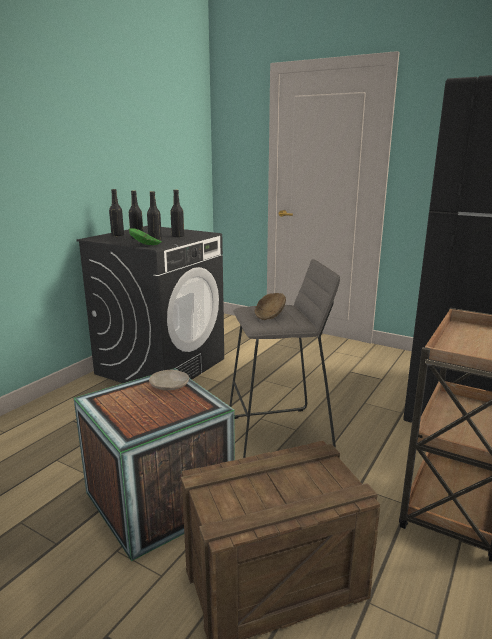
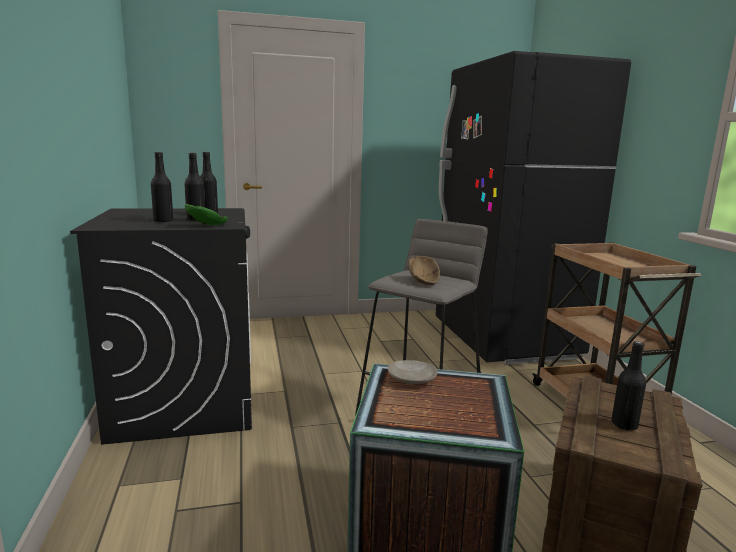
camera: 45 degrees left, 5 degrees down
(117, 235) = (119, 221): black bottle -> black bottle (624, 425)

